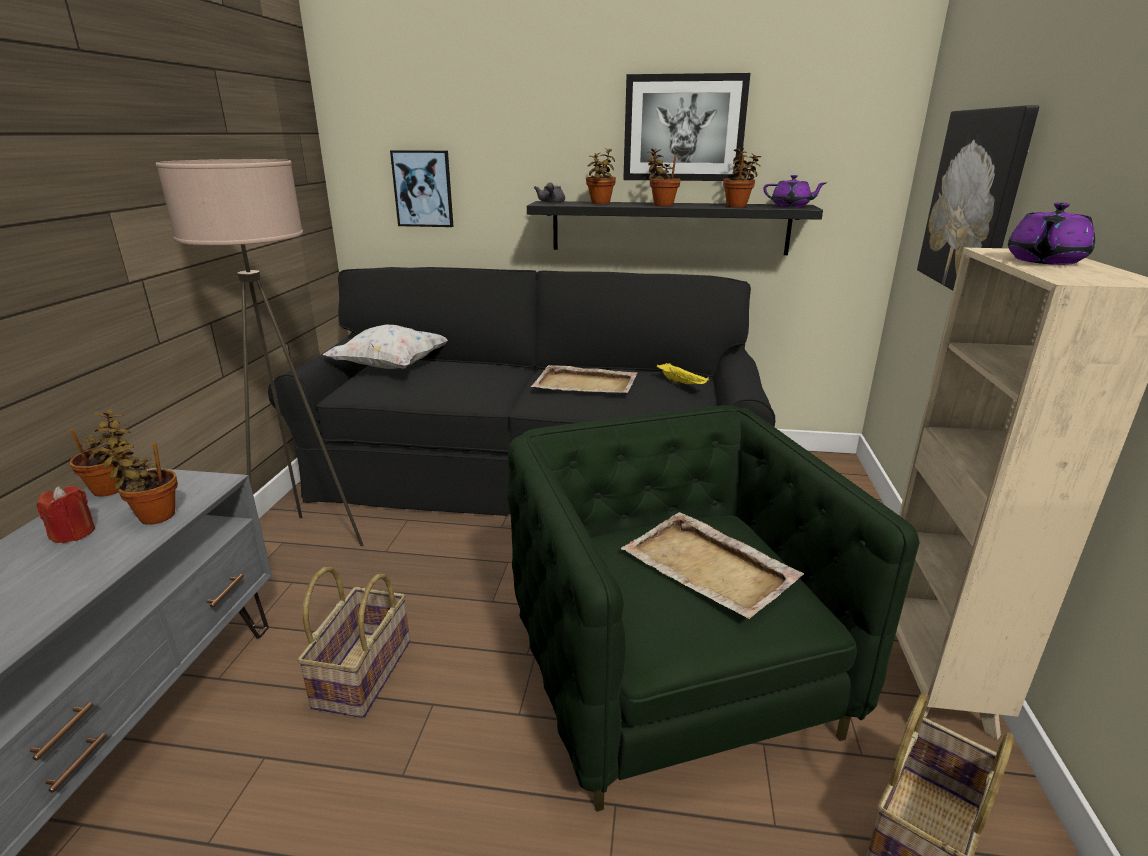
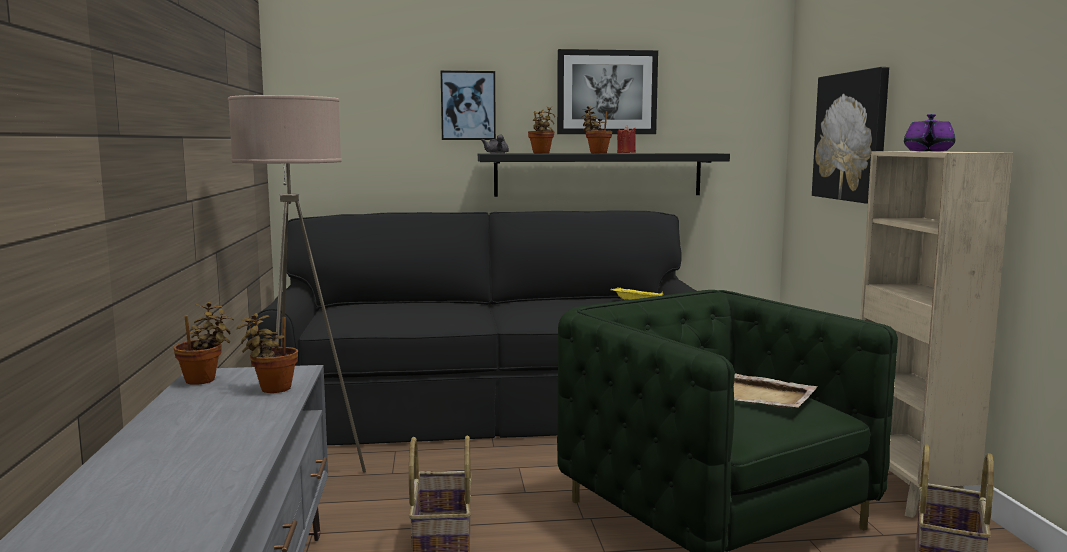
camera: 15 degrees left, 15 degrees down
(73, 533) = (210, 402): red candle -> red candle (626, 153)
(391, 367) = (352, 308): white pillow -> none
(423, 189) = (368, 144): picture -> picture (468, 105)
(586, 384) = (554, 306): beige tray -> none
(737, 206) = (659, 153): potted plant -> none
(791, 206) = (701, 152): purple teapot -> none

